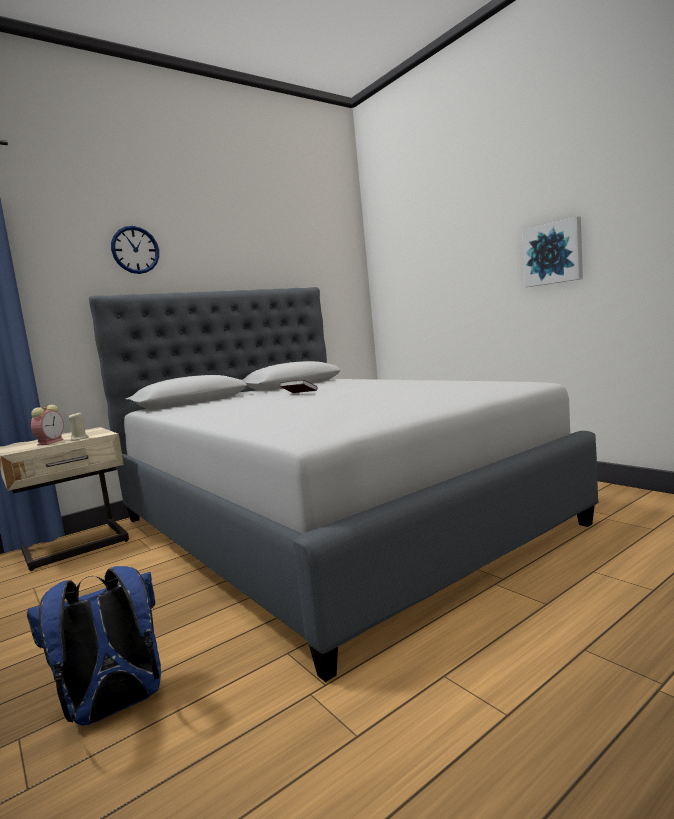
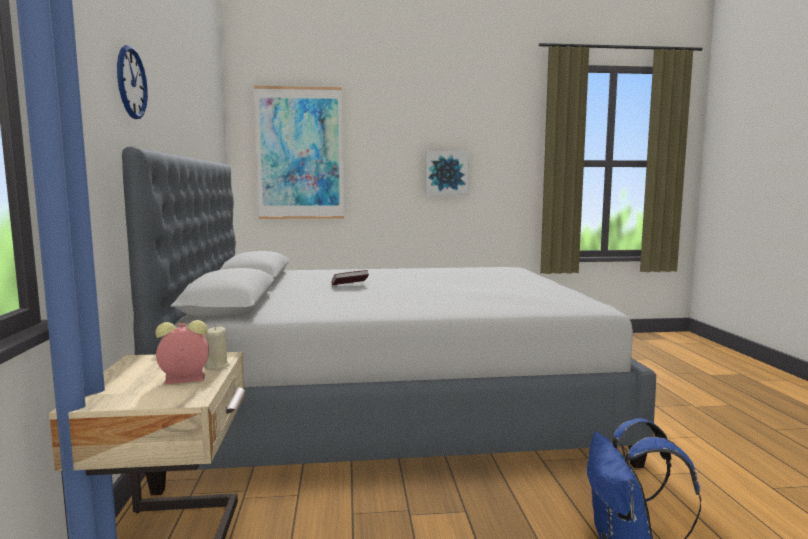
camera: 60 degrees left, 0 degrees up
(51, 442) = (183, 379): alarm clock -> alarm clock turned 60 degrees counterclockwise
(413, 262) = (300, 153): none -> picture

